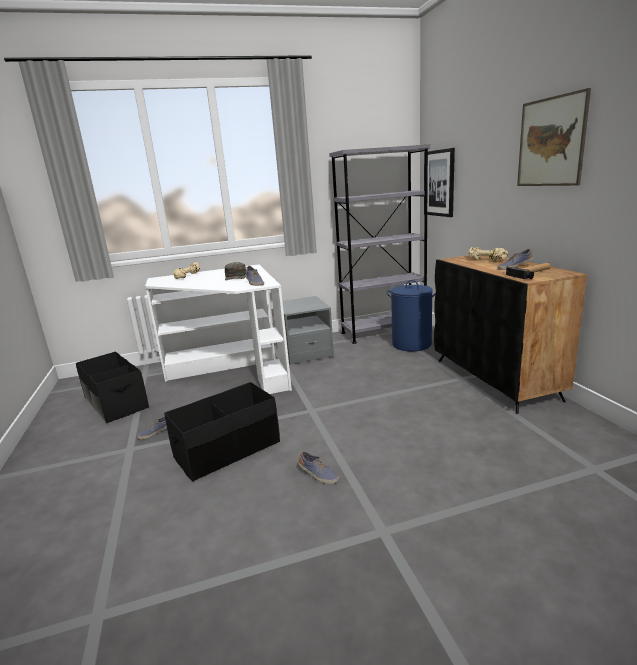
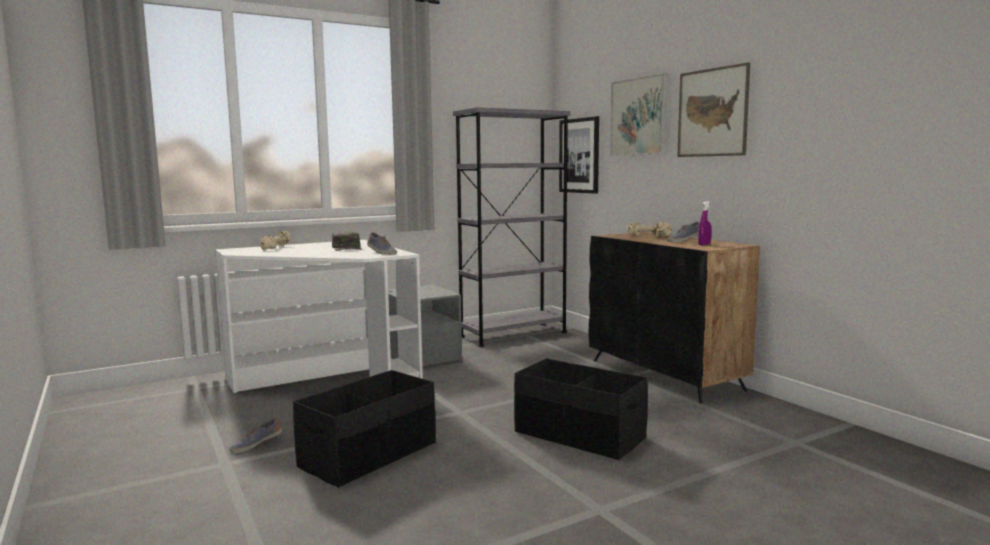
camera: 15 degrees left, 10 degrees down
(115, 403) = (169, 418): black storage box -> black storage box (579, 435)
(318, 475) = (500, 469): shoe -> none
(411, 344) = (553, 346): blue laundry basket -> none
(486, 147) = (638, 117): none -> picture
(530, 273) = (704, 244): hammer -> purple spray bottle

